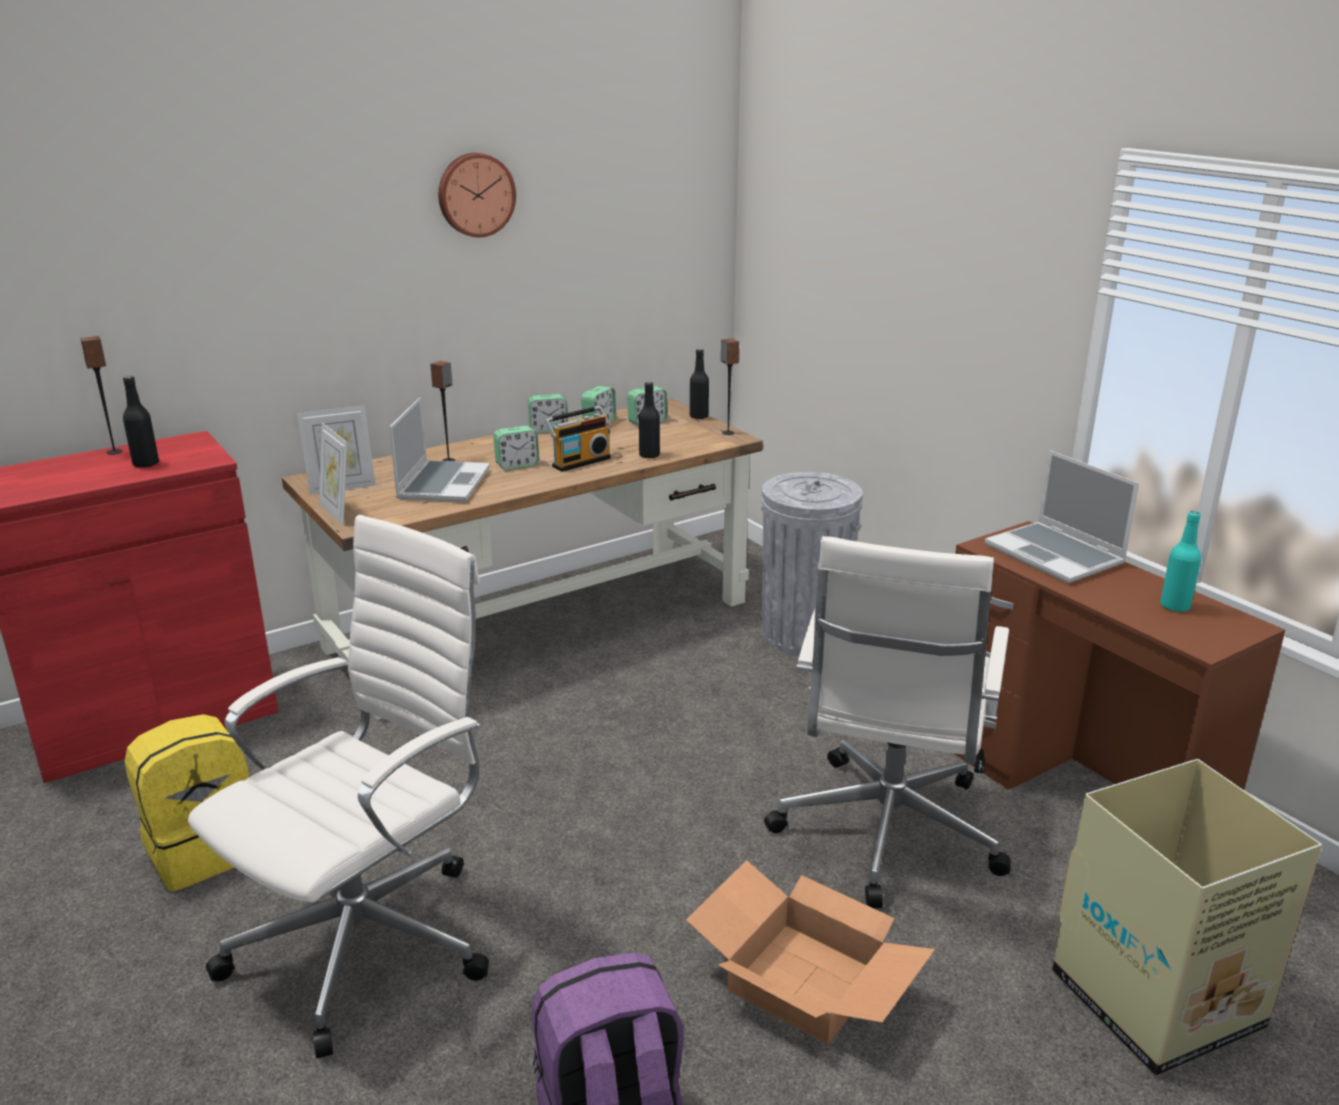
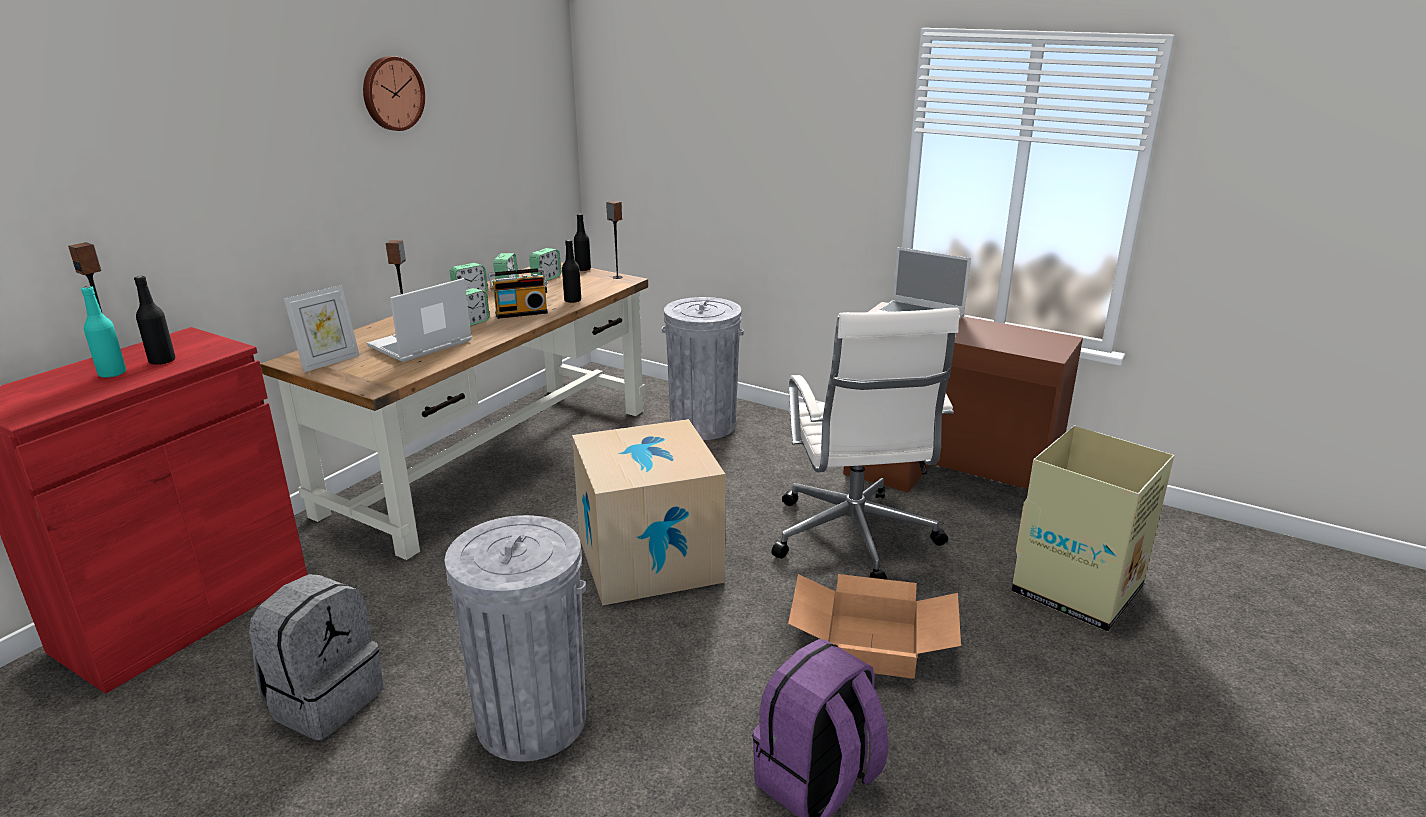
camera: 25 degrees left, 0 degrees up
(204, 850) = (325, 700): yellow backpack -> grey backpack
(337, 513) = (347, 381): picture frame -> none
(369, 939) = (532, 719): white office chair -> grey trash can
(443, 483) = (420, 345): laptop -> laptop turned 120 degrees counterclockwise
(580, 461) = (521, 313): radio -> radio turned 45 degrees clockwise
(620, 789) = (649, 559): none -> cardboard box
(1175, 606) = (1014, 336): turquoise bottle -> turquoise bottle (112, 373)

